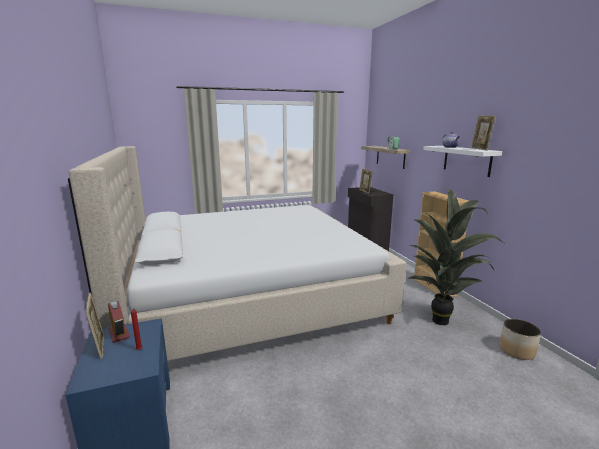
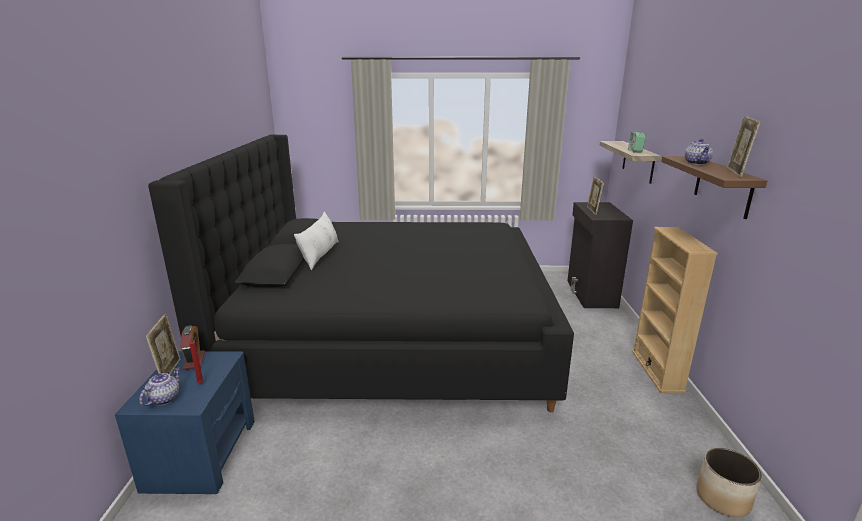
camera: 20 degrees right, 5 degrees up
(111, 369) = (164, 398): none -> teapot
(189, 237) = (320, 255): none -> white pillow
(247, 295) = (391, 335): beige bed -> black bed
(442, 319) = (633, 423): potted plant -> none
(466, 160) = (723, 186): white shelf -> brown shelf

